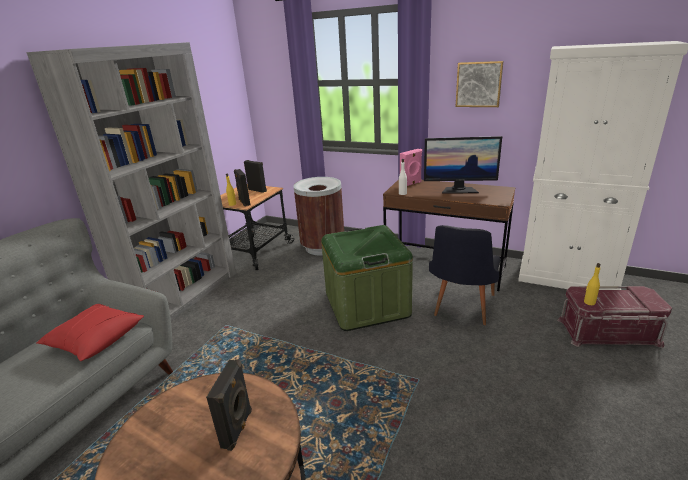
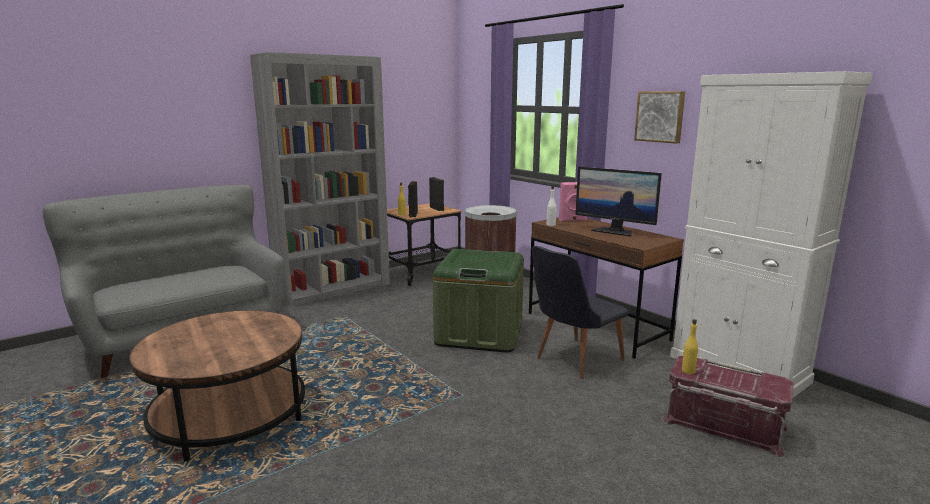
camera: 25 degrees right, 10 degrees down
(96, 340) = (221, 277): red pillow -> none
(238, 428) = (248, 340): black speaker -> none

